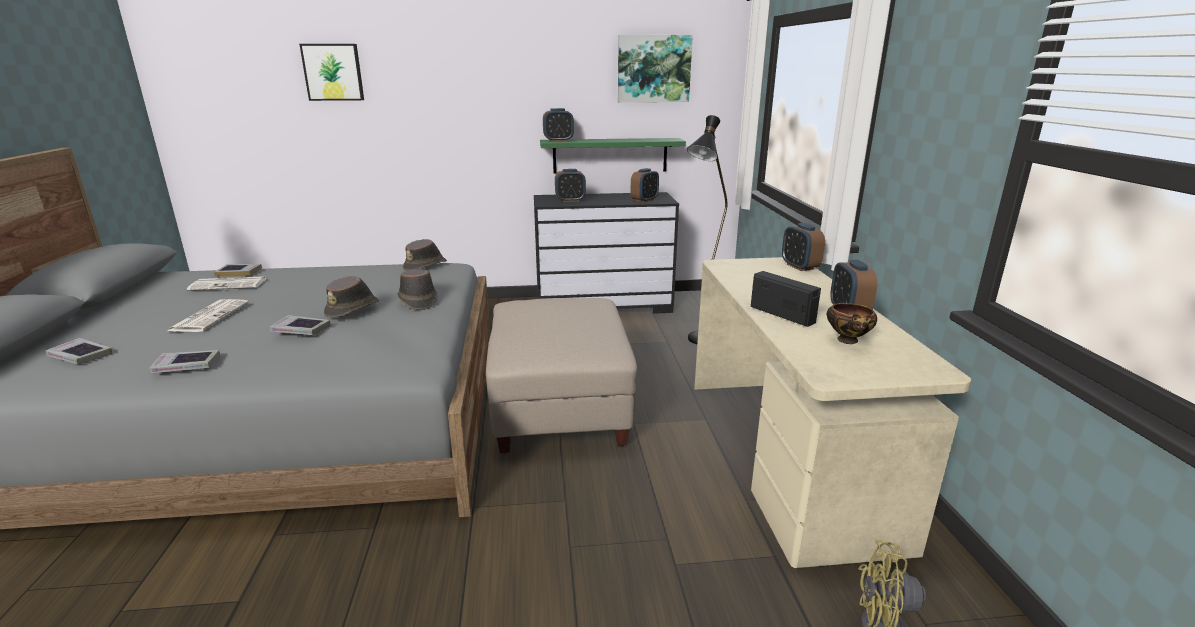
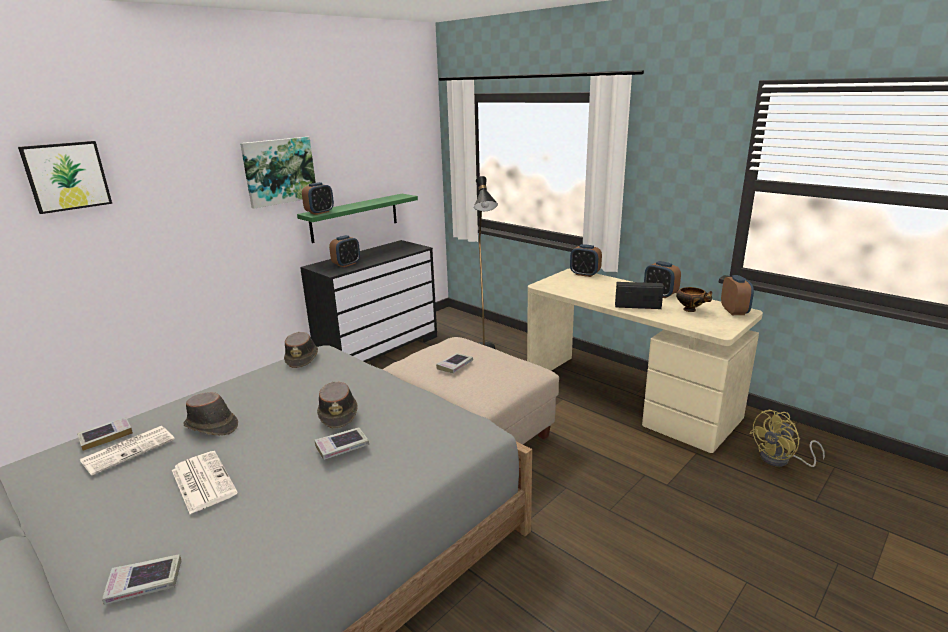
camera: 40 degrees left, 0 degrees up
(186, 366) = (302, 523): book -> book (455, 365)
(417, 301) = (369, 386): brown hat -> brown hat (211, 426)
(644, 200) = (403, 250): alarm clock -> alarm clock (734, 311)
(653, 69) = (378, 138): picture -> picture (279, 171)

